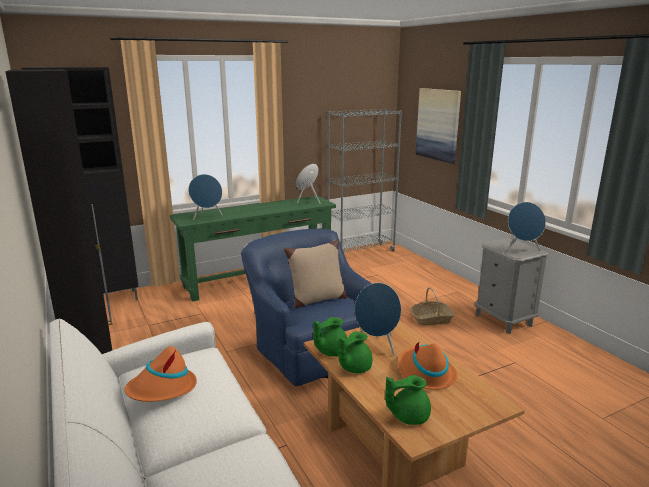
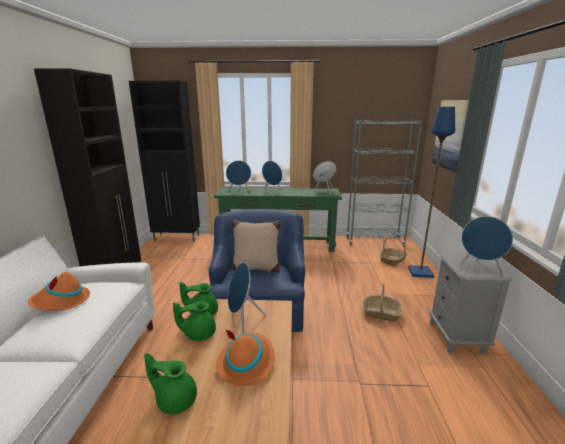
camera: 30 degrees right, 0 degrees up
(249, 211) = (271, 192): none -> blue speaker
(396, 267) = (393, 260): none -> basket
(430, 273) = (420, 272): none -> blue floor lamp

